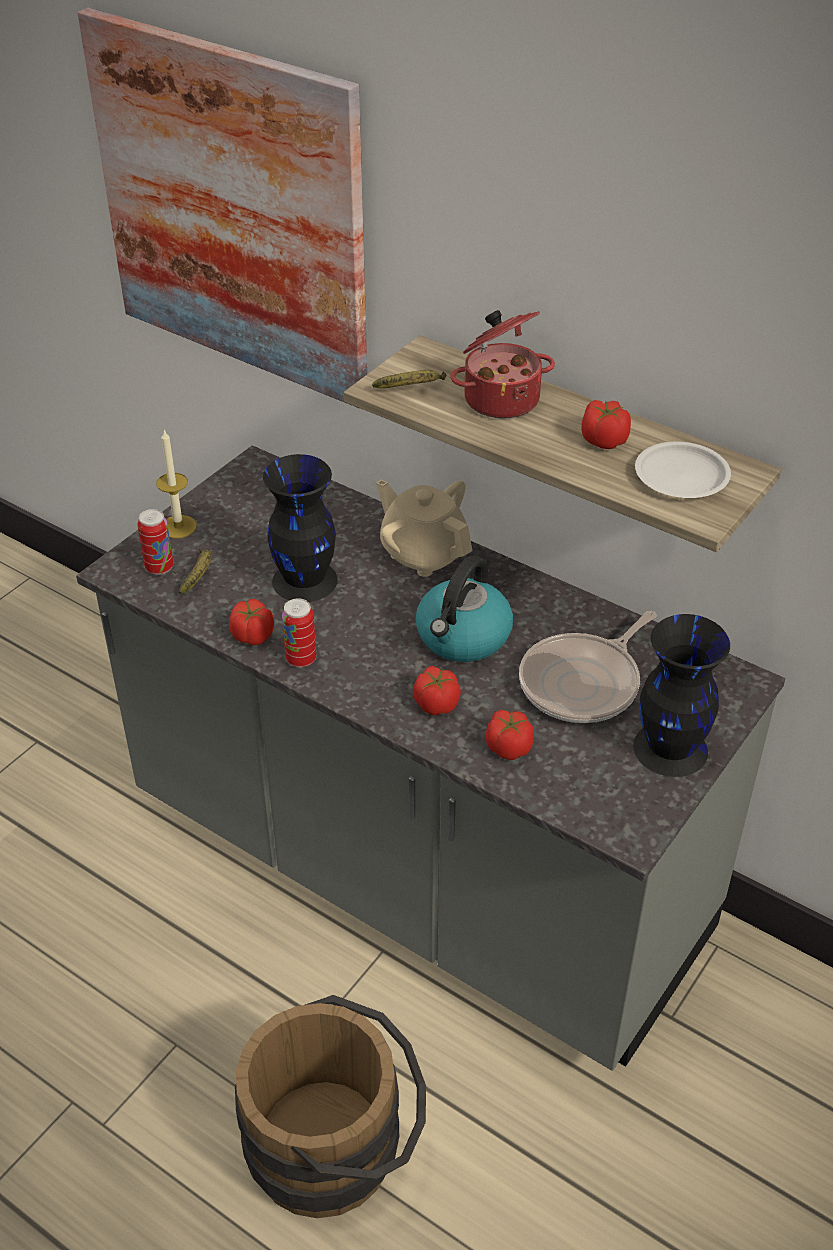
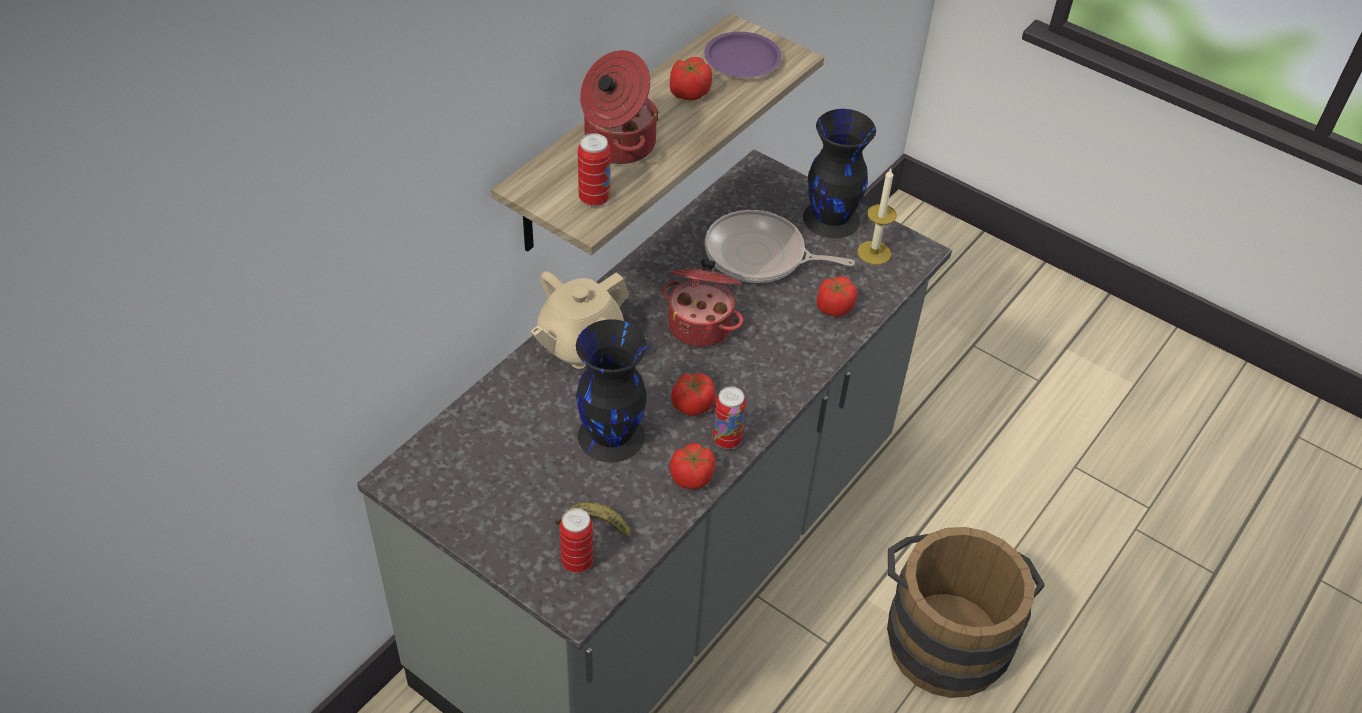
camera: 90 degrees left, 5 degrees up
(178, 527) = (505, 547): candle -> candle (874, 253)
(232, 210) = (288, 273): picture -> none
(412, 389) = (594, 198): banana -> can
(436, 703) = (785, 348): tomato -> tomato (692, 405)
(463, 637) = (701, 325): kettle -> cooking pot
(584, 683) = (760, 256): frying pan -> frying pan turned 150 degrees clockwise
(682, 476) = (742, 60): white plate -> purple plate

